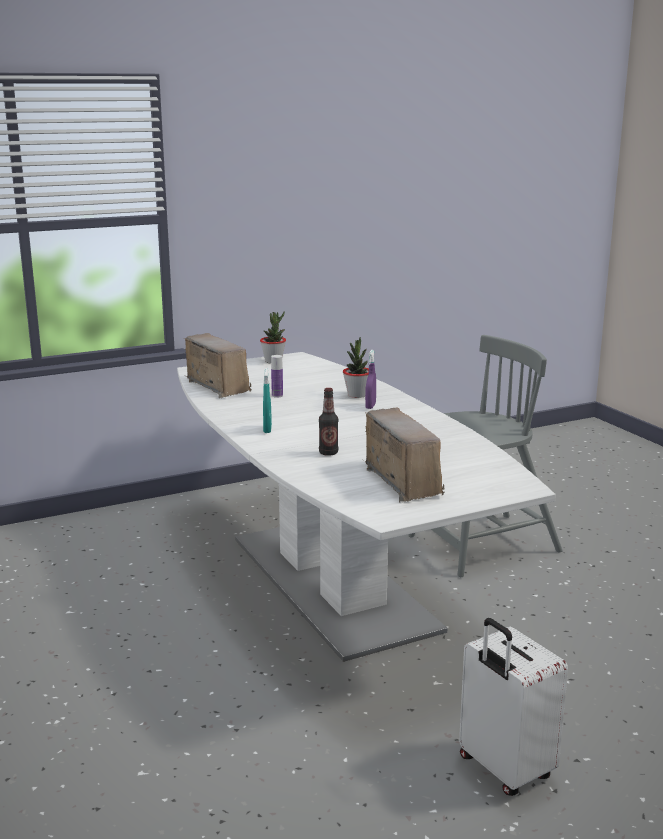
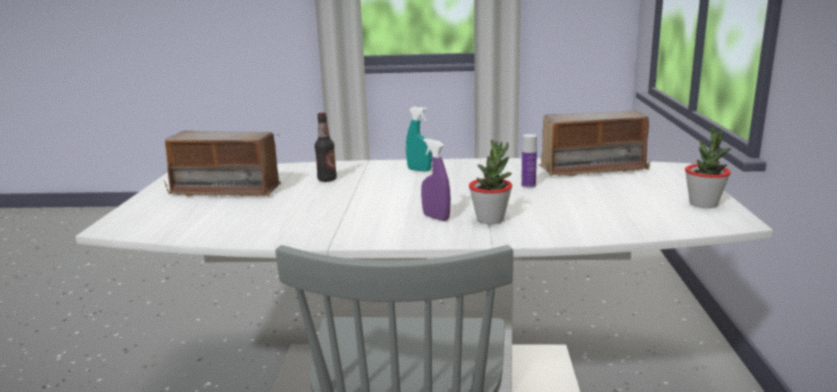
camera: 120 degrees right, 0 degrees up
(503, 769) = (92, 373): white suitcase -> none

